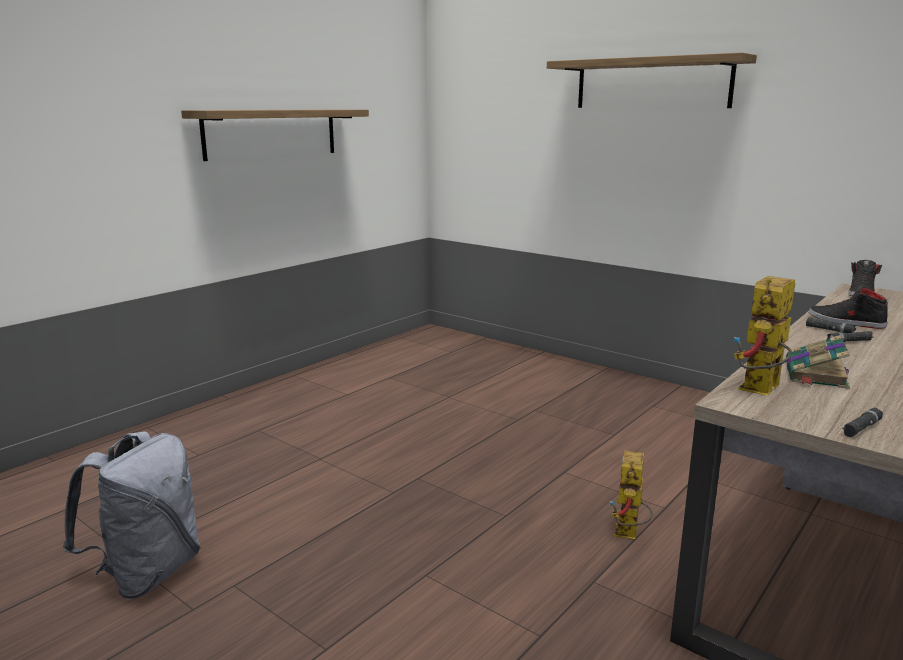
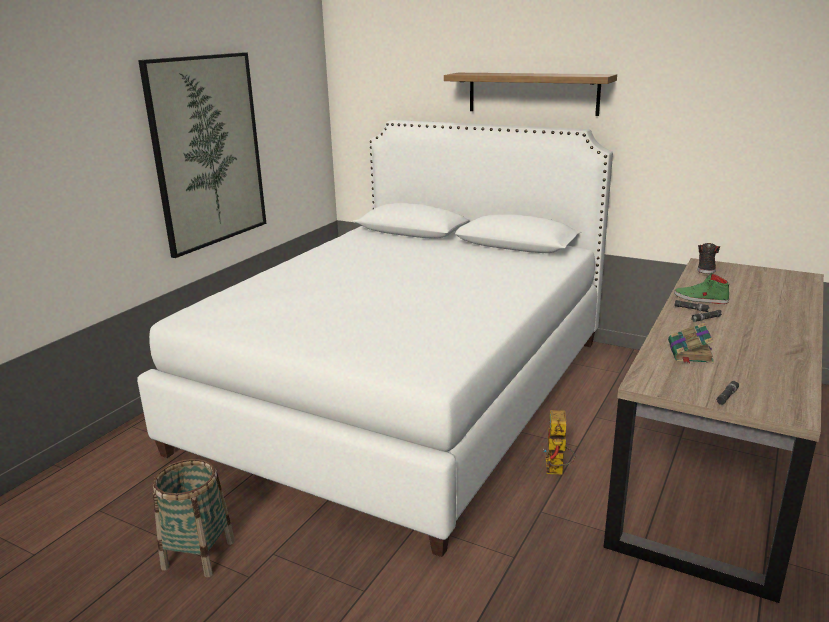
camera: 10 degrees left, 5 degrees up
(147, 573) = (198, 554): grey backpack -> basket
(271, 133) = (208, 152): shelf -> picture
(463, 424) = (404, 392): none -> white bed
(760, 391) = (657, 372): toy robot -> none
(846, 322) = (700, 299): black shoe -> green shoe

